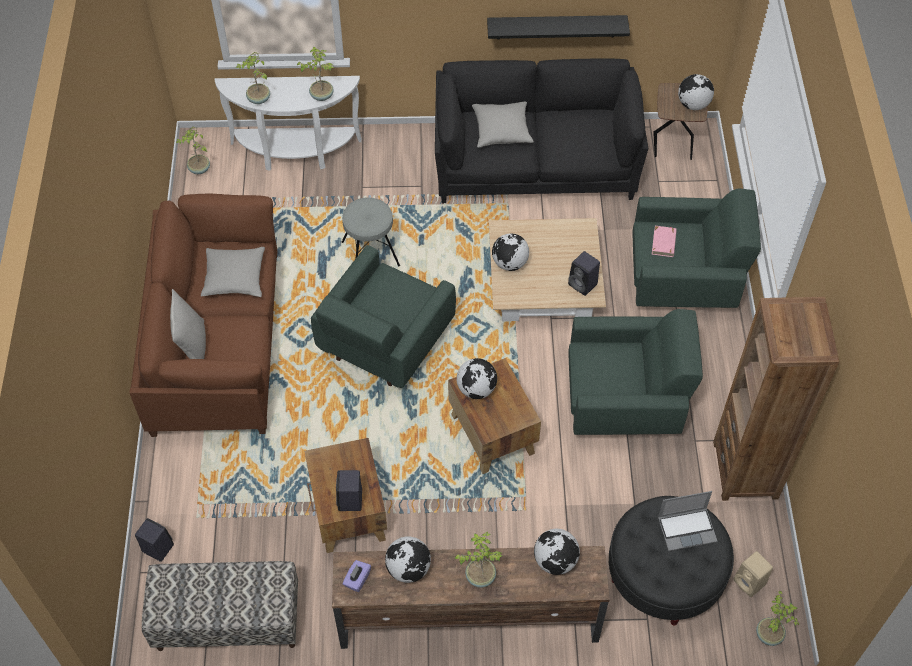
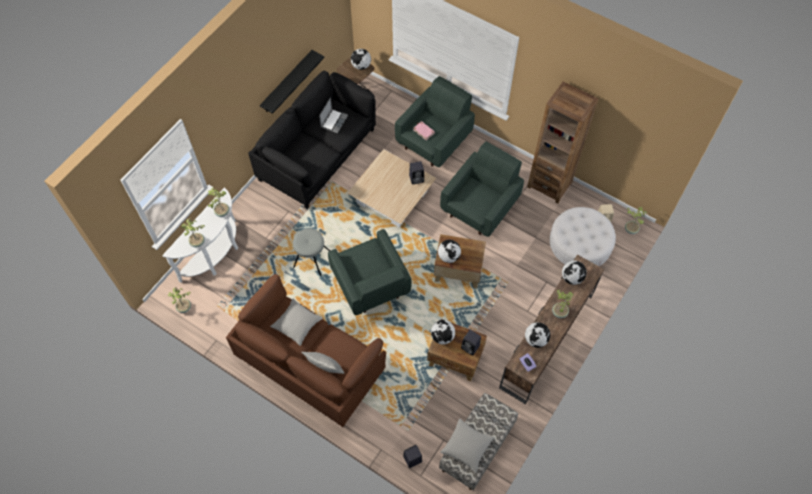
camera: 55 degrees left, 5 degrees up
(502, 130) = (305, 151): grey pillow -> grey pillow (467, 447)
(509, 263) = (380, 200): globe -> globe (442, 337)
(664, 575) = (578, 249): black ottoman -> white ottoman
(687, 529) = (579, 221): laptop -> laptop (334, 121)

